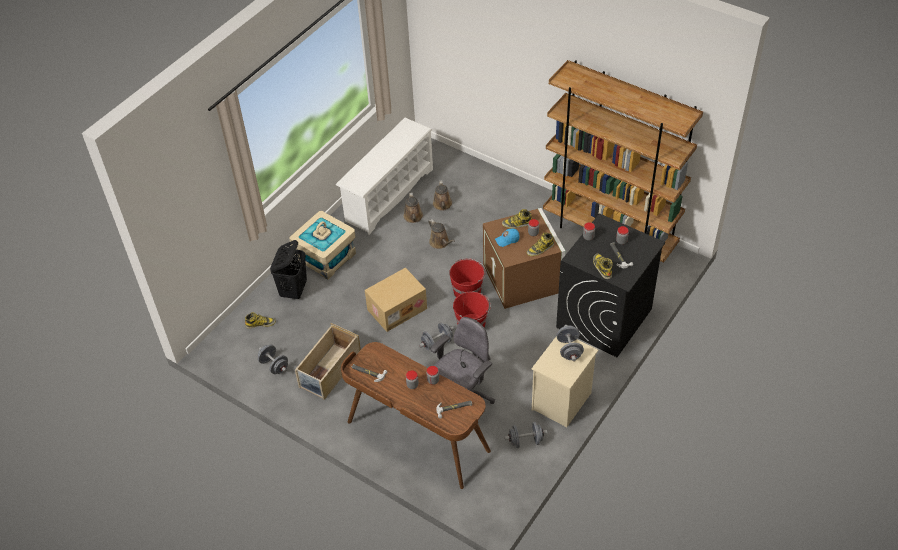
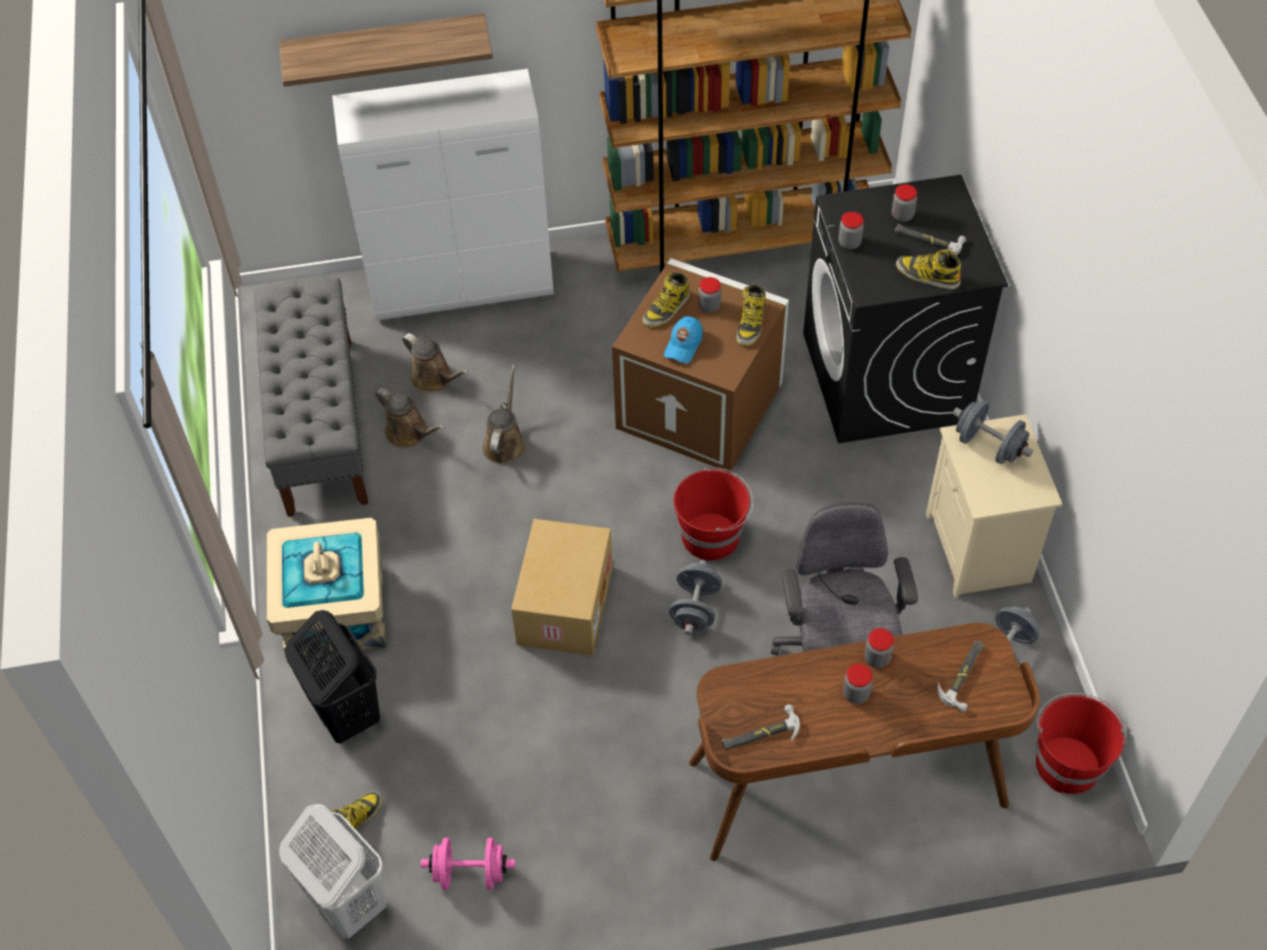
camera: 45 degrees left, 5 degrees up
(232, 345) = (347, 902): none -> white laundry basket
(274, 365) = (470, 873): grey dumbbell -> pink dumbbell
(329, 371) = (578, 800): beige storage box -> none
(388, 194) = (320, 424): white shoe rack -> grey bench
(440, 243) = (505, 442): brown watering can -> brown watering can turned 90 degrees counterclockwise
(467, 291) = (641, 488): red bucket -> red bucket (1067, 763)
(485, 59) = (385, 48): none -> shelf
(489, 180) = (463, 286): none -> white cabinet

